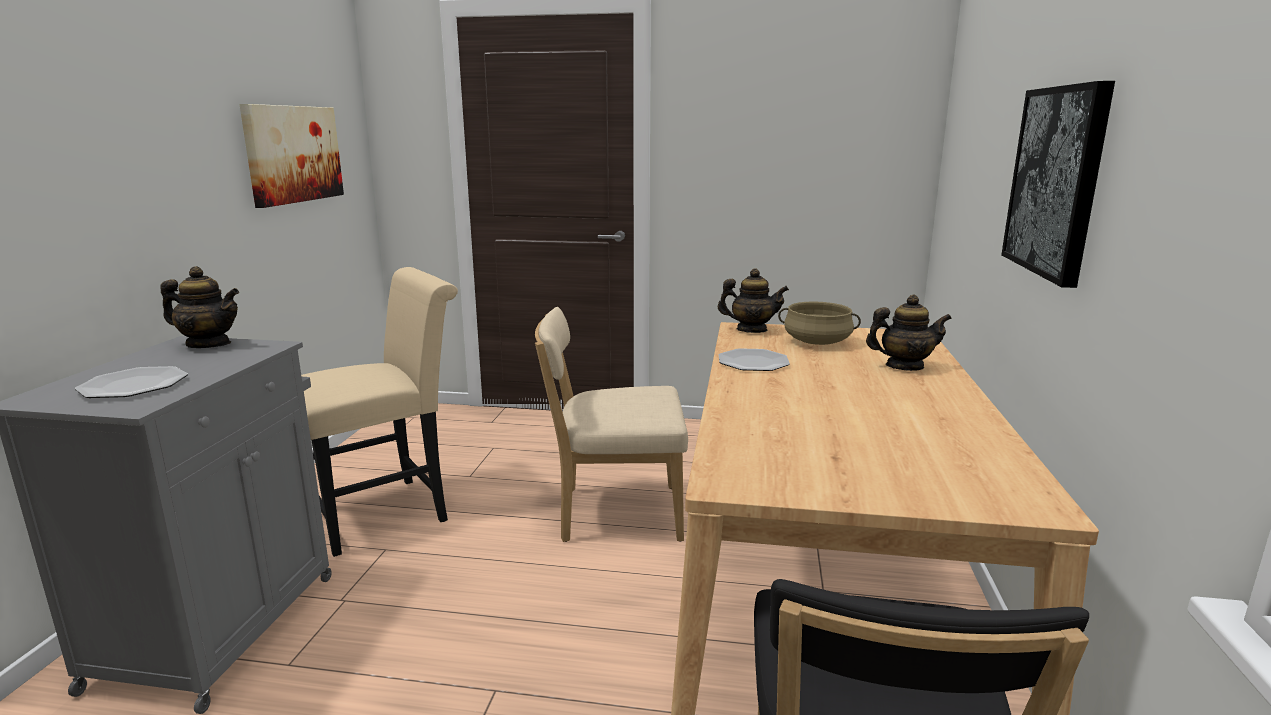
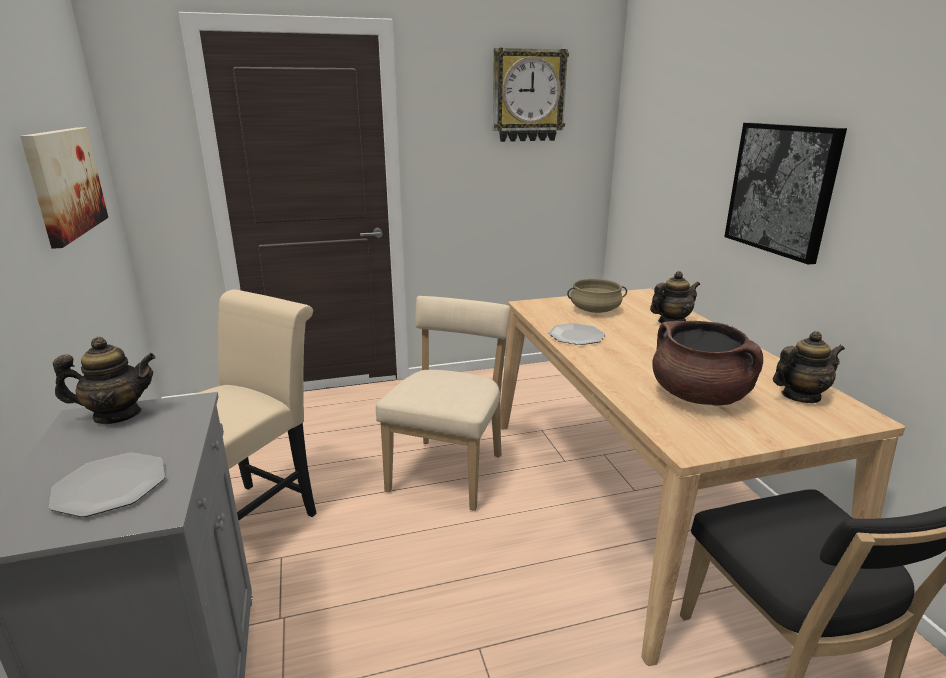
camera: 25 degrees left, 5 degrees up
(613, 513) = (449, 469): beige chair -> beige chair turned 135 degrees clockwise
(751, 330) = (539, 306): teapot -> teapot (800, 396)
(815, 79) = (528, 96): none -> wall clock
(820, 441) = (699, 396): none -> brown cooking pot

